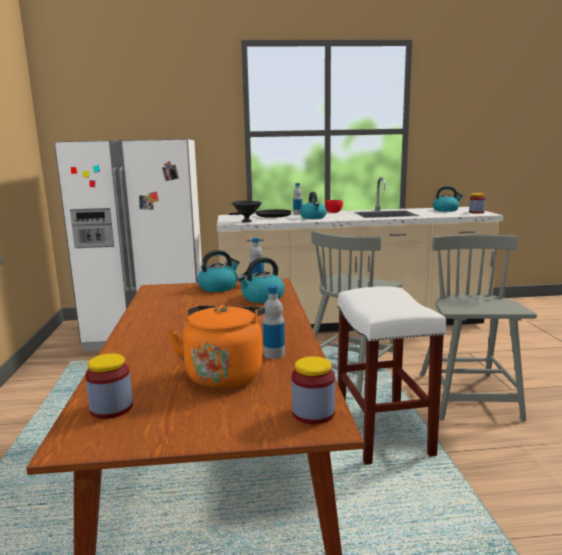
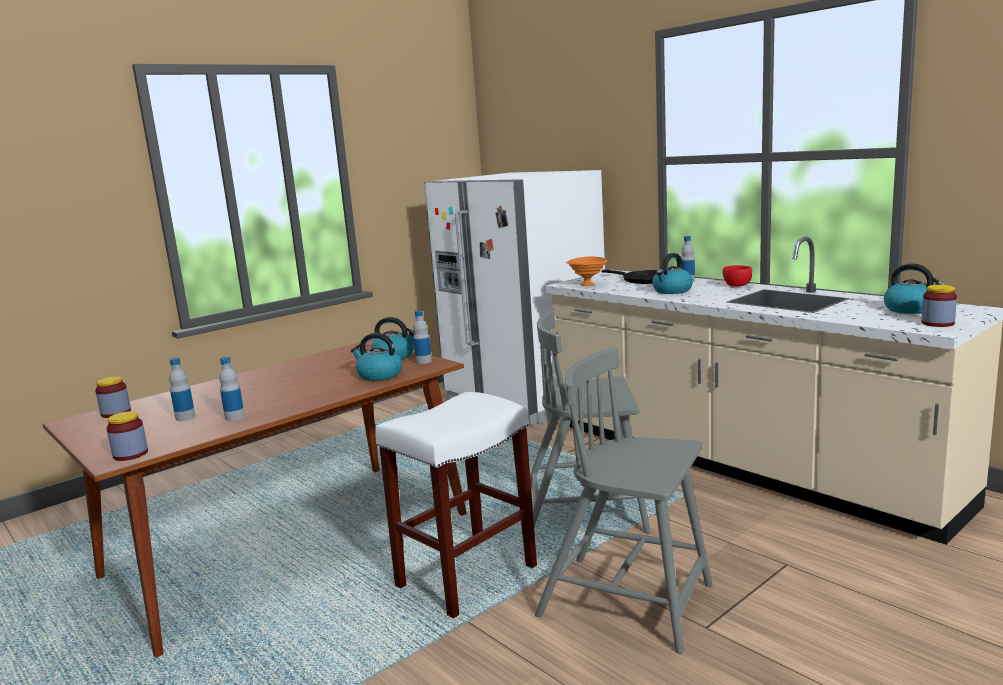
camera: 55 degrees right, 0 degrees up
(224, 374) = (185, 417): orange kettle -> bottle
(247, 221) = (588, 285): black bowl -> orange bowl
(468, 397) = (628, 601): grey chair -> grey chair turned 120 degrees counterclockwise

